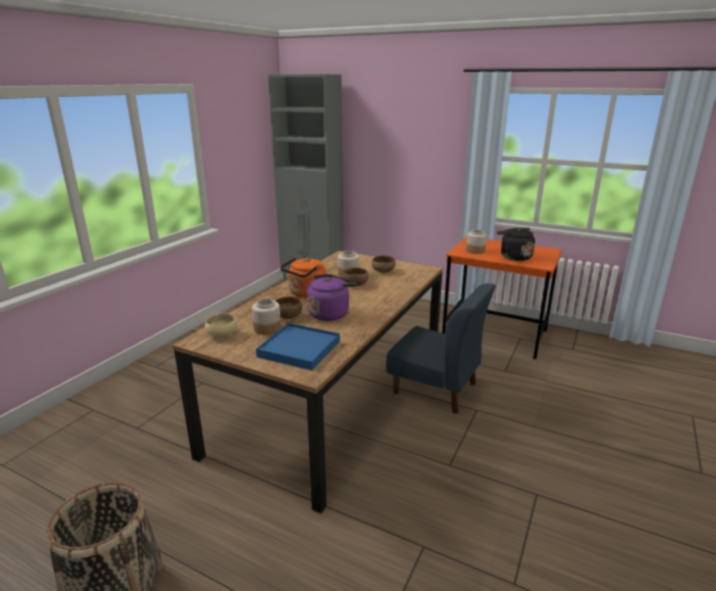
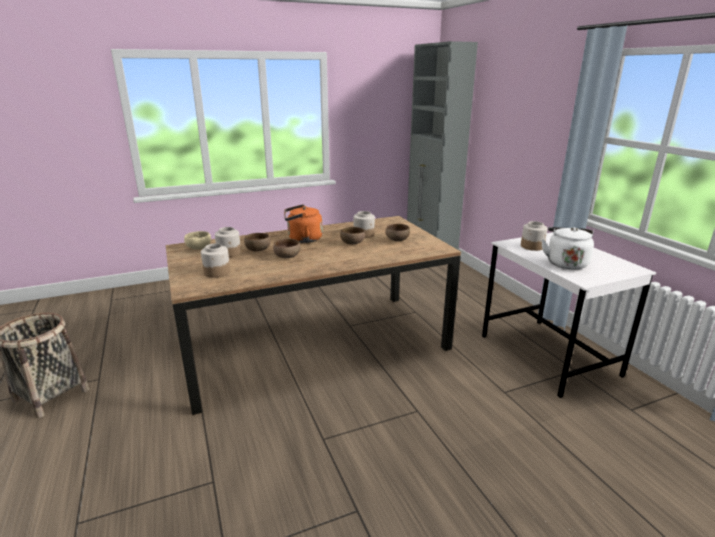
camera: 40 degrees right, 0 degrees up
(299, 349) = (217, 272): blue tray -> jar
(330, 313) = (287, 257): purple kettle -> brown bowl
(435, 388) = (408, 375): blue chair -> none
(495, 335) = (549, 355): orange desk -> white desk
(513, 257) = (565, 263): black kettle -> white kettle

